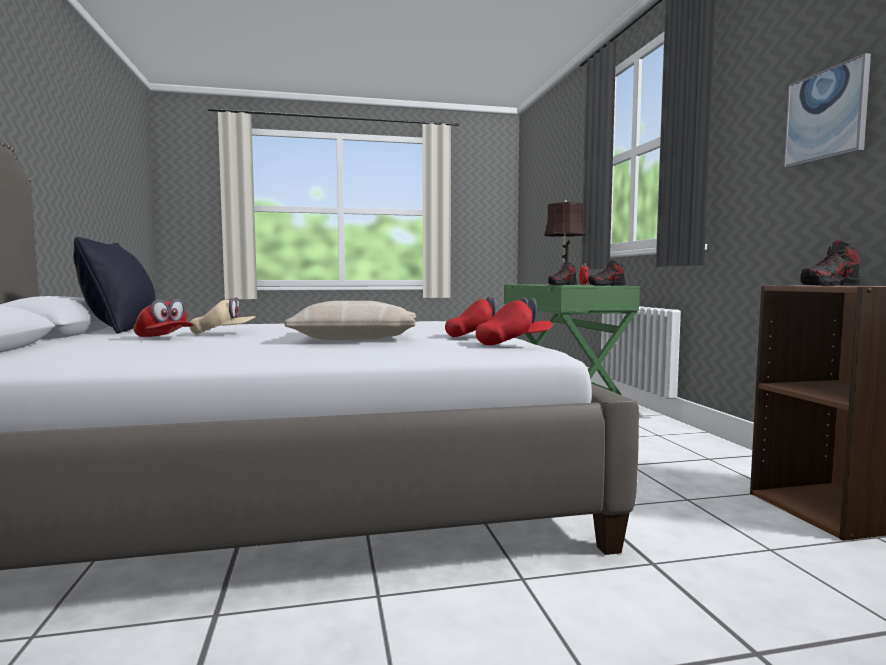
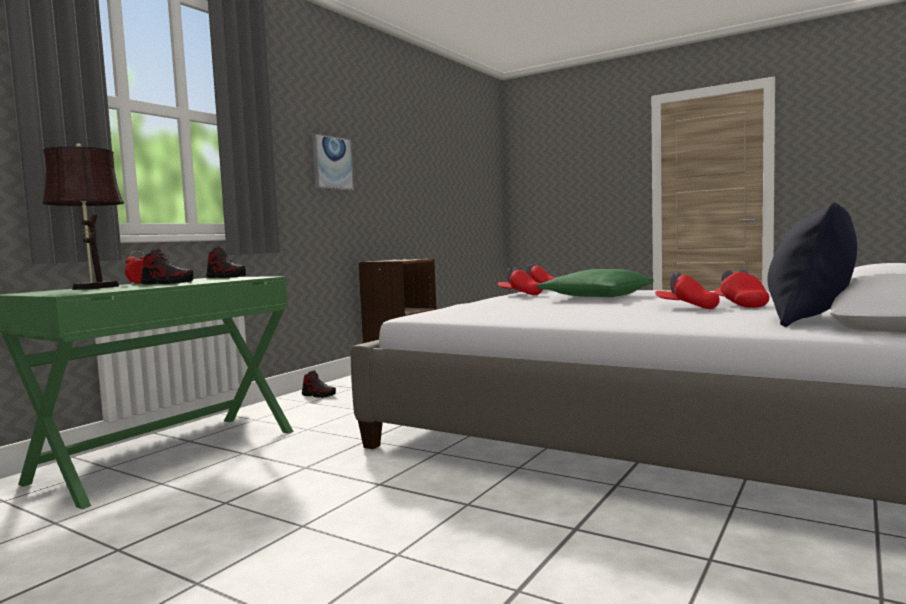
camera: 135 degrees left, 0 degrees up
(223, 333) = (686, 308): beige cap -> red cap
(357, 337) = (595, 296): beige pillow -> green pillow
(829, 285) = (396, 260): shoe -> shoe (319, 395)

